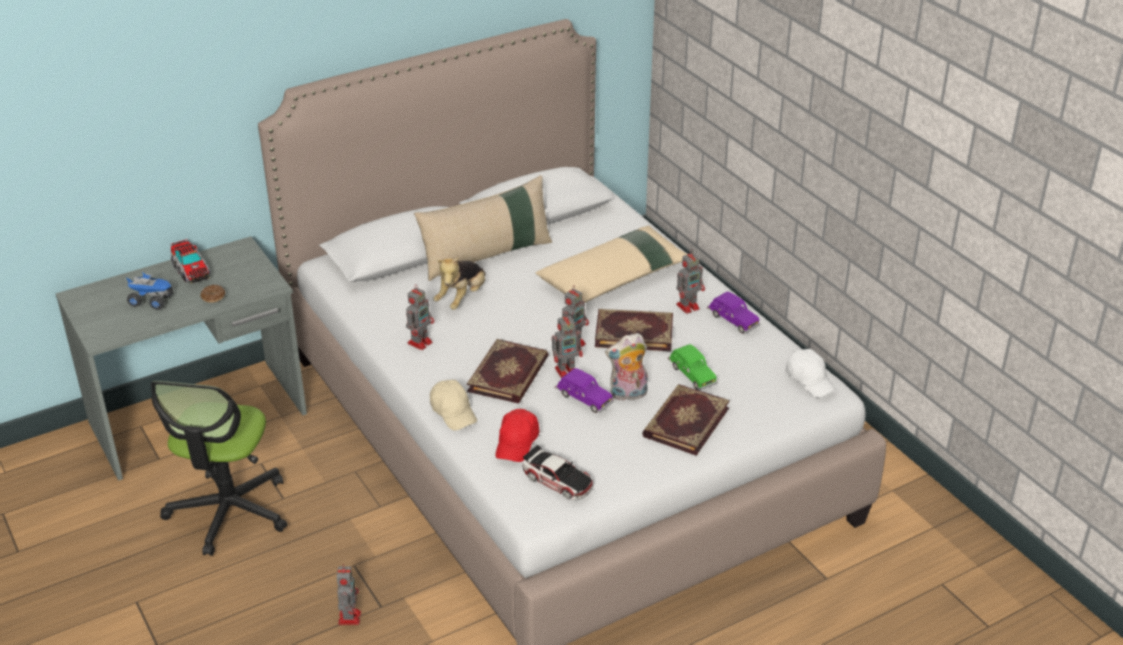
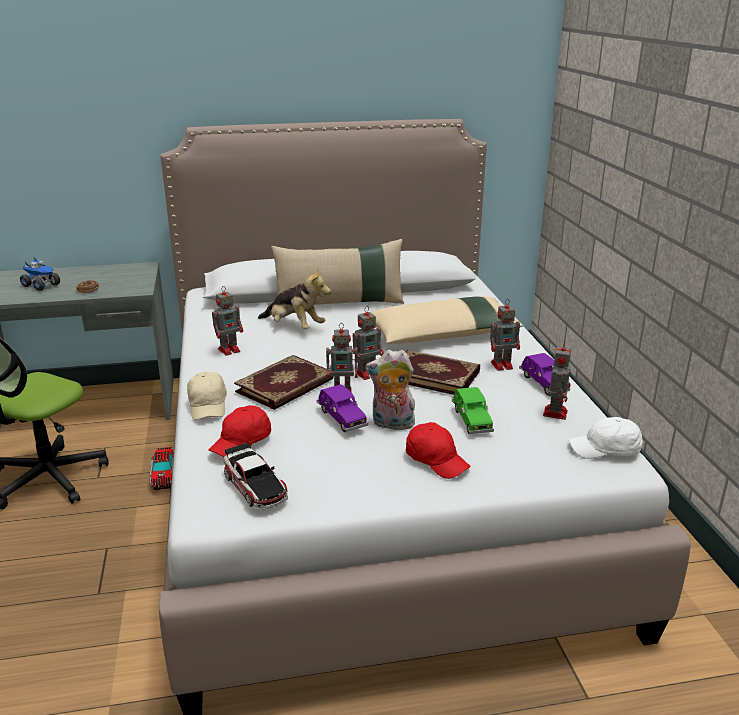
camera: 20 degrees right, 10 degrees down
(190, 270) = (91, 273): toy truck -> toy truck (164, 476)
(349, 616) = (63, 595): toy robot -> toy robot (555, 412)
(462, 298) = (294, 327): plush toy -> plush toy turned 105 degrees counterclockwise
(684, 422) = (436, 460): book -> red cap
(809, 380) = (605, 450): white cap -> white cap turned 105 degrees clockwise

